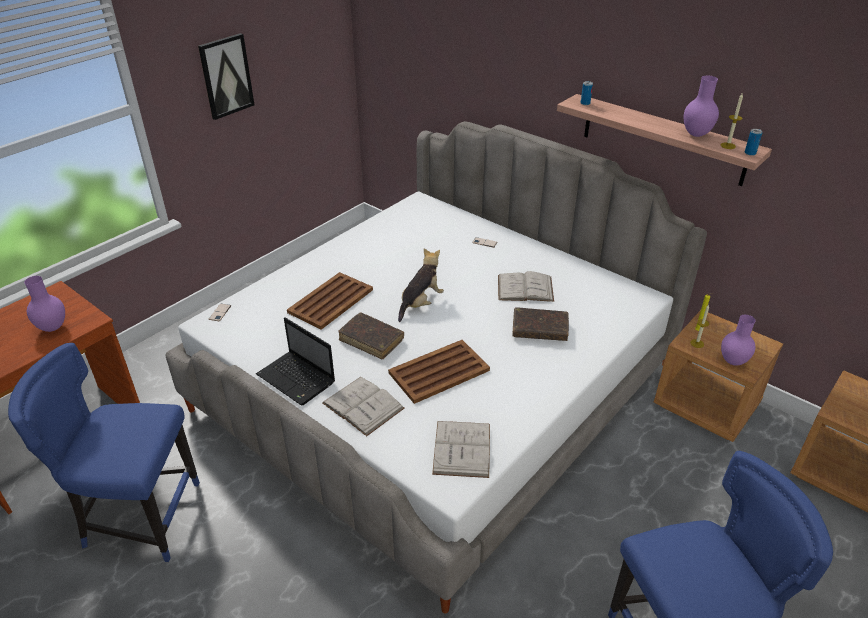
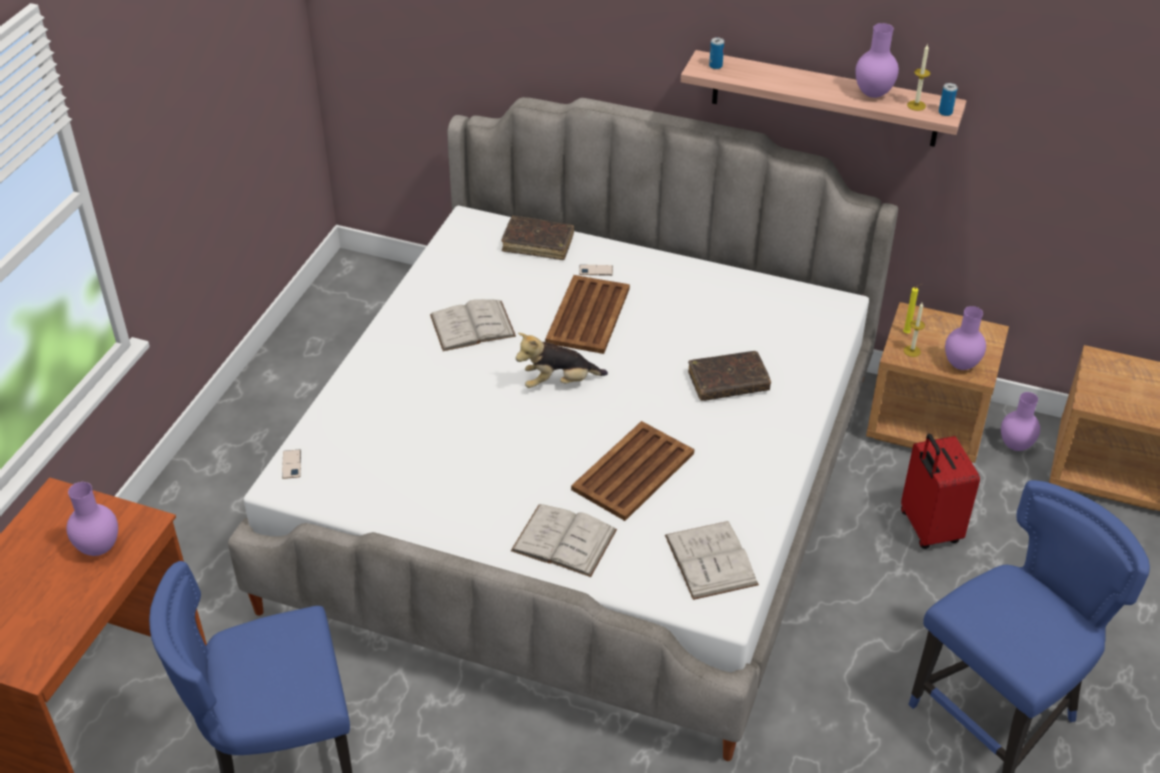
camera: 20 degrees left, 5 degrees up
(226, 76) = (174, 105): picture -> none
(297, 379) = (460, 529): laptop -> none
(331, 301) = (437, 408): brown tray -> brown tray (588, 314)
(371, 340) = (524, 451): brown book -> brown book (538, 244)
(420, 303) = (559, 382): plush toy -> plush toy turned 120 degrees counterclockwise
(525, 288) = (682, 327): white book -> white book (472, 325)
(677, 480) = (927, 528): none -> red suitcase
(771, 438) = (1015, 445): none -> purple vase

